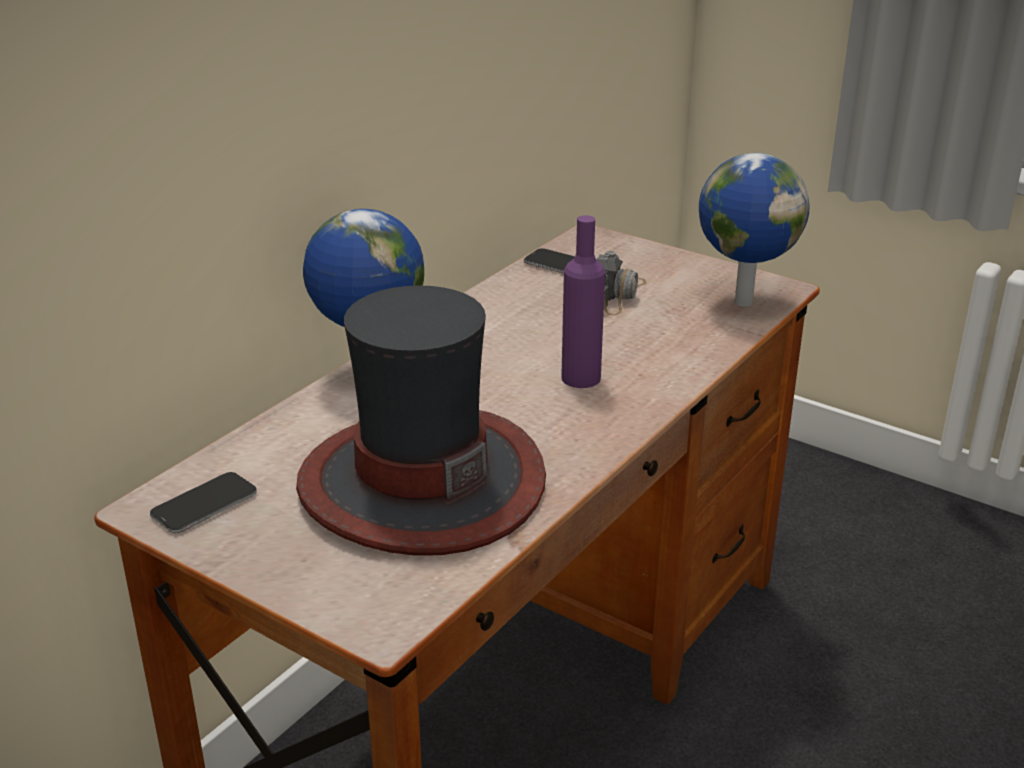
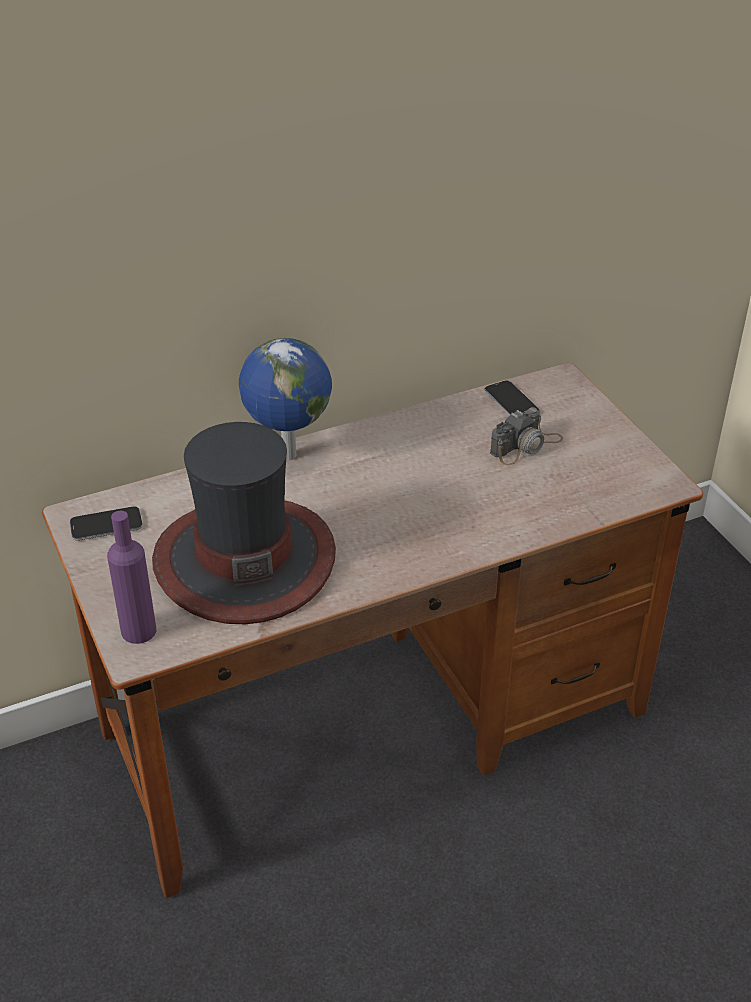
camera: 30 degrees right, 10 degrees up
(581, 378) = (426, 514): purple bottle -> purple bottle (138, 631)
(741, 301) = (620, 486): globe -> none

